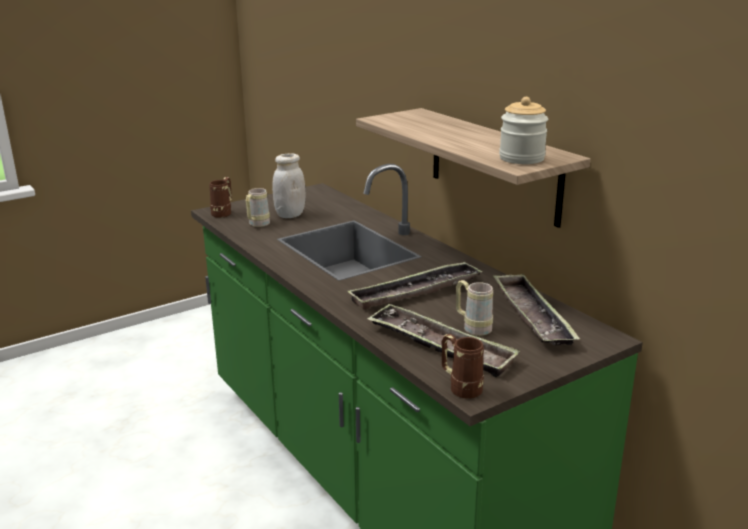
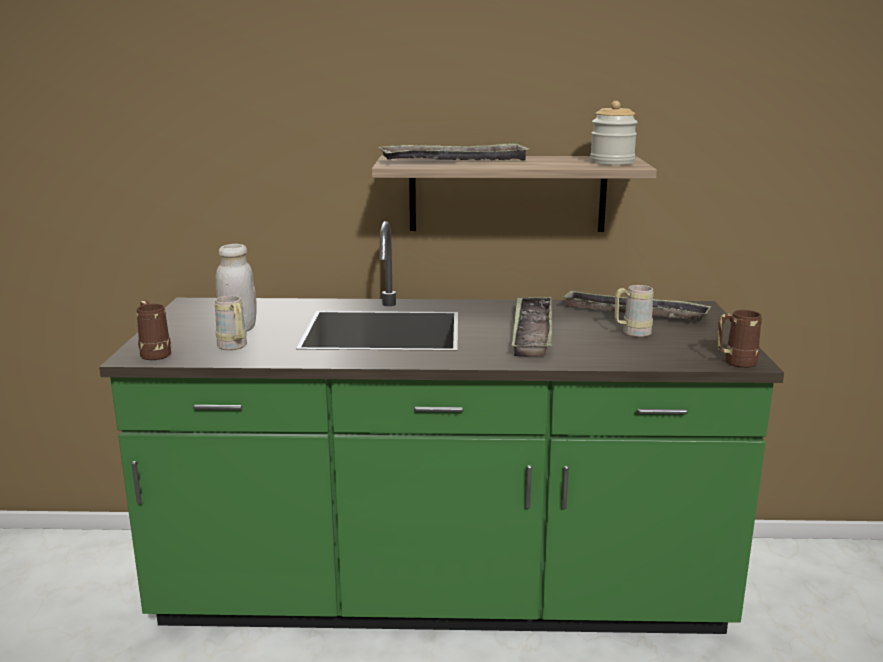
camera: 55 degrees left, 5 degrees down
(440, 346) = (653, 351): tray -> tray (454, 161)

